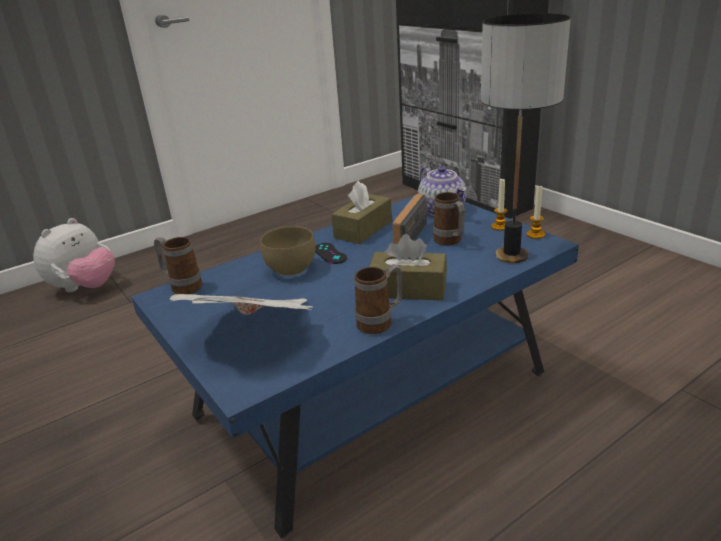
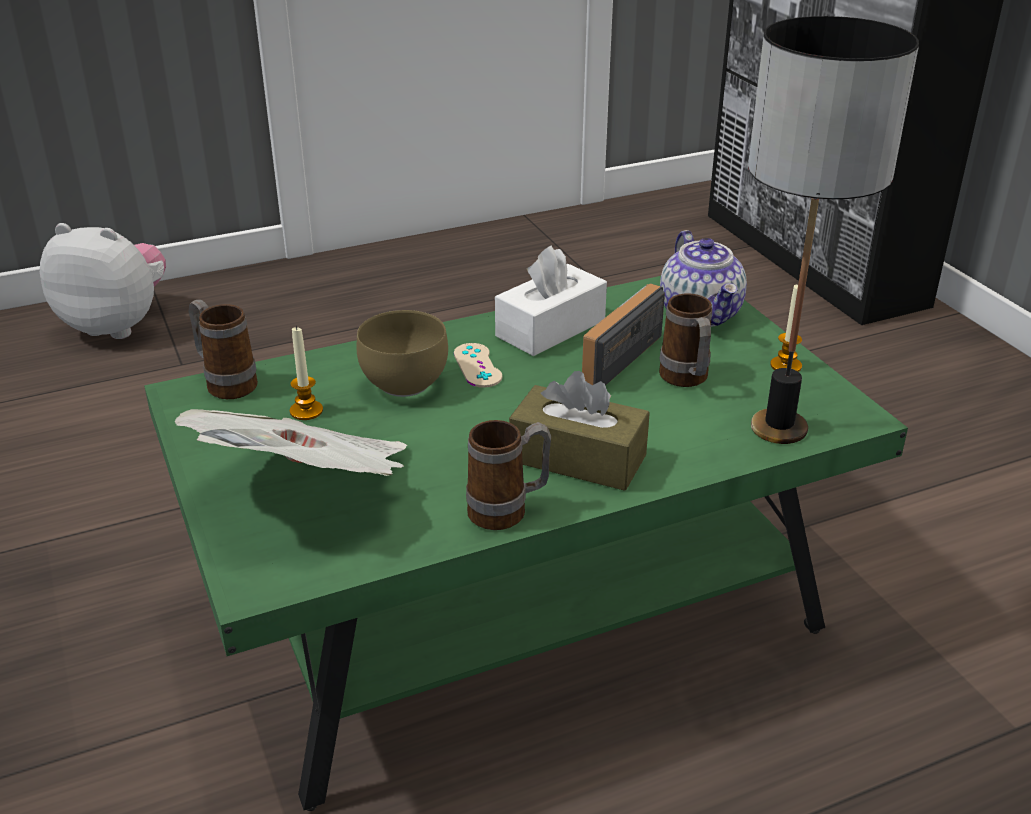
camera: 10 degrees right, 5 degrees up
(85, 288) = (117, 325): plush toy -> plush toy turned 120 degrees counterclockwise
(330, 253) = (477, 365): black game controller -> beige game controller
(363, 229) = (550, 328): brown tissue box -> white tissue box
(371, 398) = (517, 612): blue coffee table -> green coffee table
(535, 235) = (840, 394): candle -> candle (306, 411)

